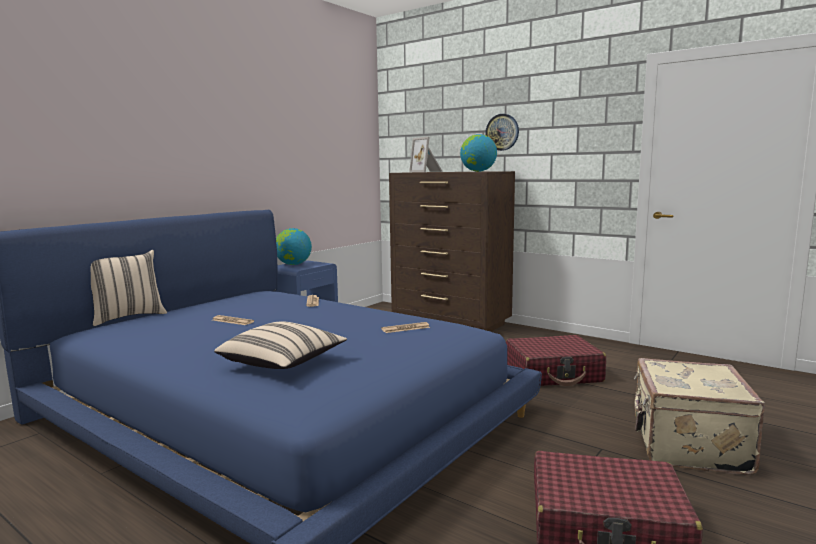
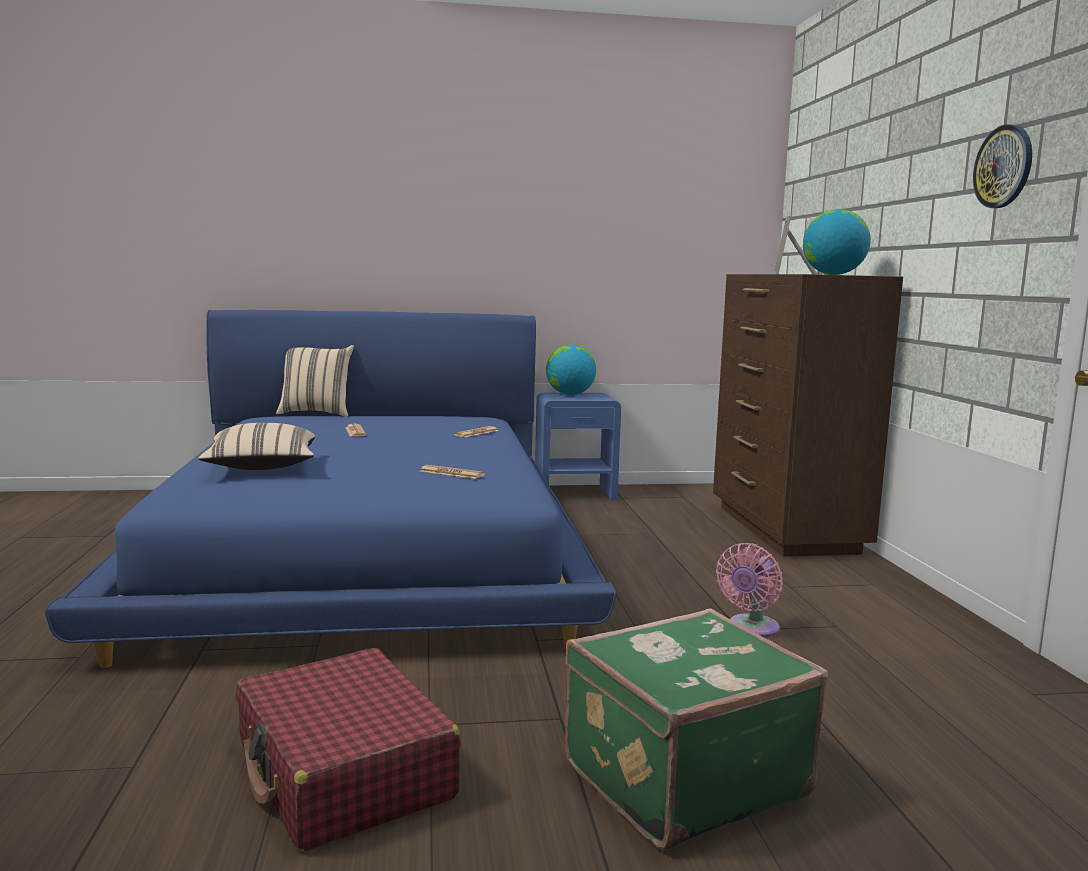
camera: 45 degrees right, 0 degrees up
(502, 132) = (901, 205): wall clock -> wall clock (1004, 167)
(553, 373) = (751, 629): red suitcase -> pink fan
(686, 445) = (681, 777): beige suitcase -> green suitcase

